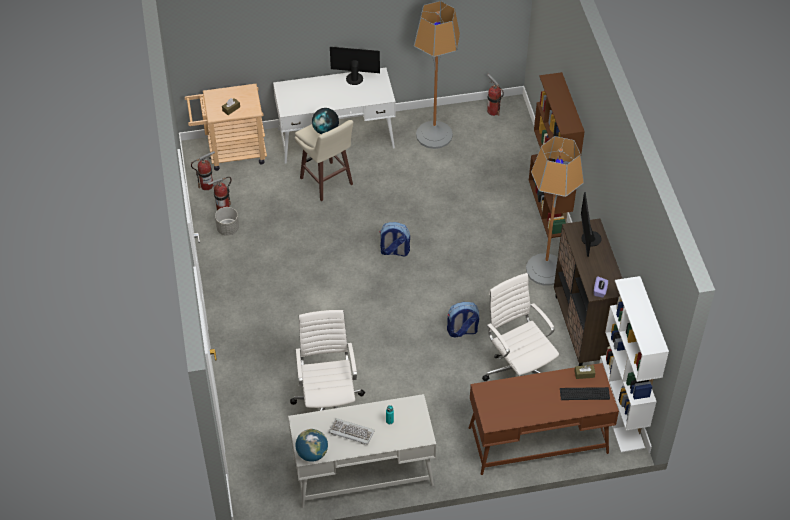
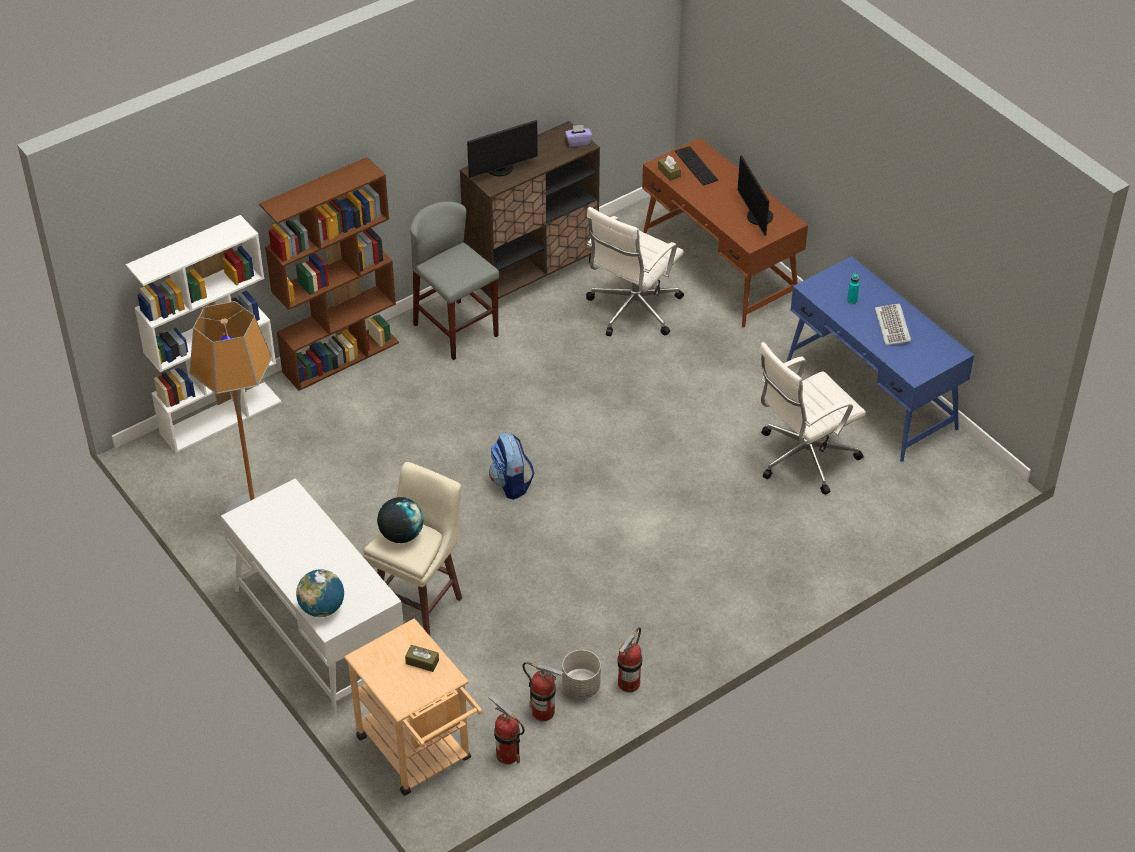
camera: 115 degrees left, 5 degrees down
(312, 453) = (947, 348): globe -> globe (322, 608)
(354, 77) = (263, 544): monitor -> monitor (757, 217)
(362, 471) = (871, 395): white desk -> blue desk
(462, 331) = (605, 375): backpack -> none
(493, 111) = (170, 468): fire extinguisher -> fire extinguisher (629, 683)
(545, 270) = (456, 330): floor lamp -> grey stool
(620, 413) = (636, 216): white bookcase -> white bookcase (221, 417)

